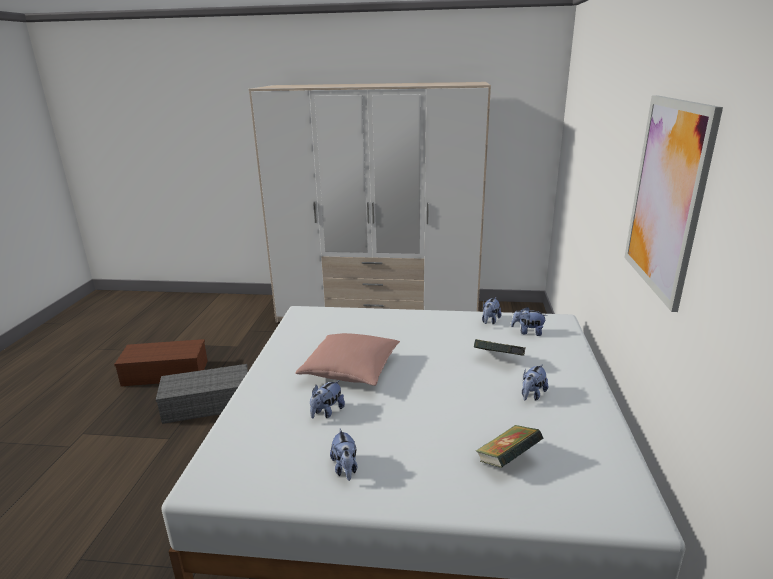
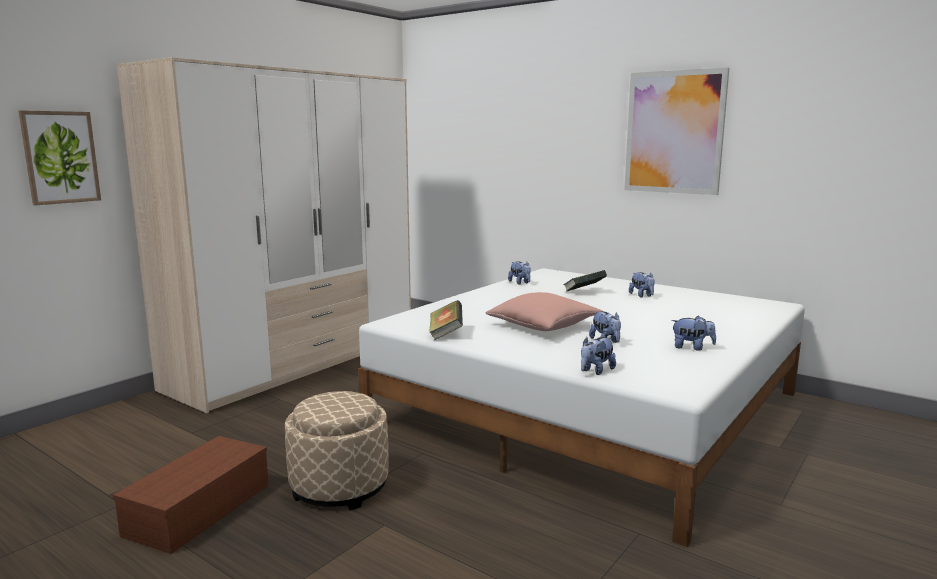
camera: 60 degrees left, 10 degrees down
(209, 403) = (339, 486): grey storage box -> beige ottoman
(241, 146) = (60, 157): none -> picture
(507, 460) = (712, 314): book -> book (446, 334)
(527, 332) = (553, 280): plush toy -> plush toy (596, 371)

